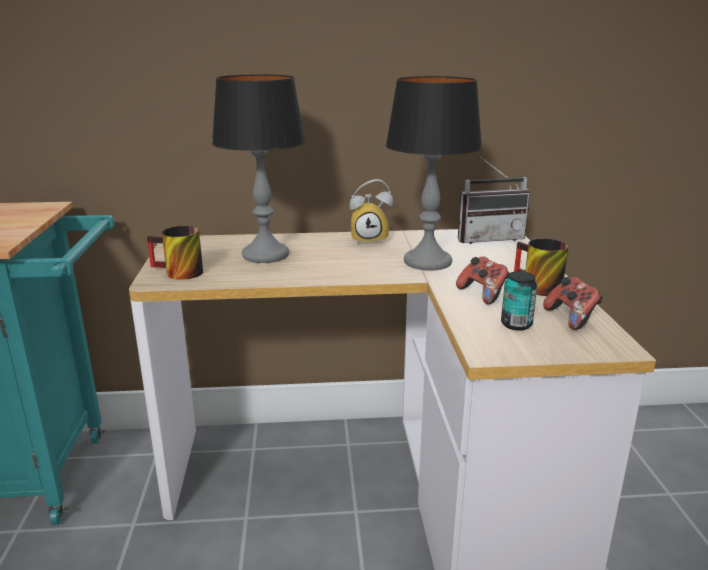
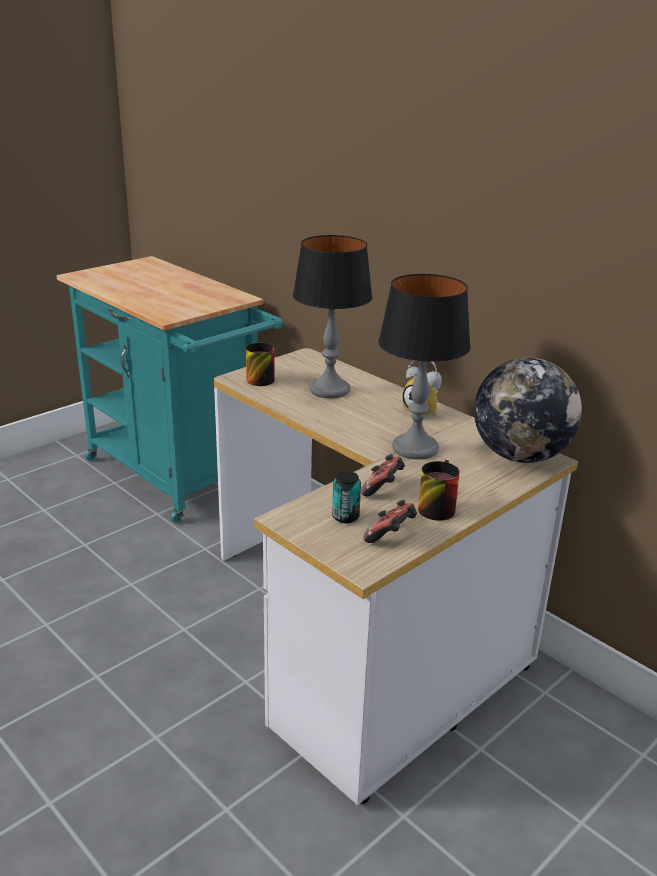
camera: 50 degrees right, 5 degrees up
(488, 238) = (520, 456): radio -> globe

